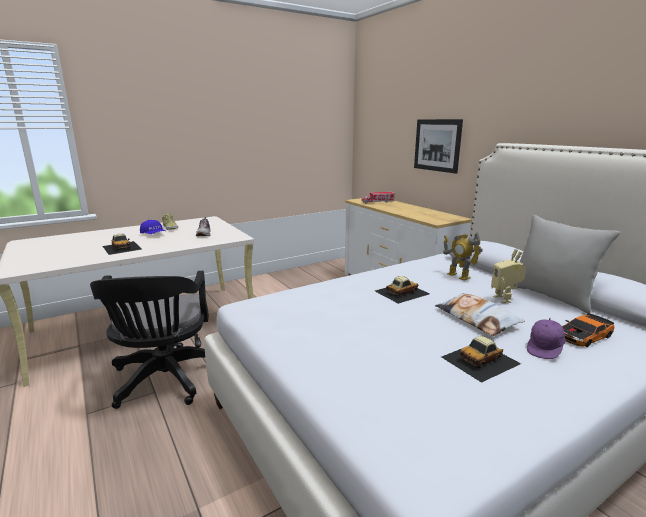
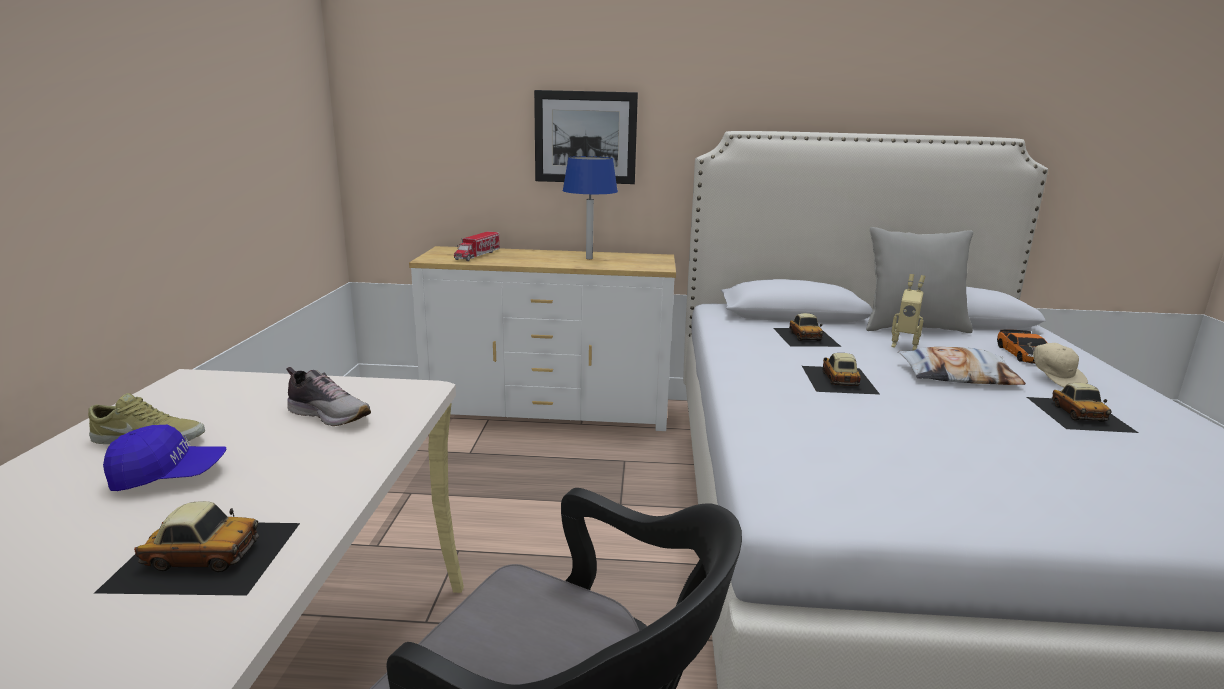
camera: 55 degrees left, 0 degrees up
(419, 212) = (589, 258): none -> blue table lamp
(458, 276) = (806, 336): toy robot -> toy car
(545, 349) = (1055, 378): purple cap -> beige cap

